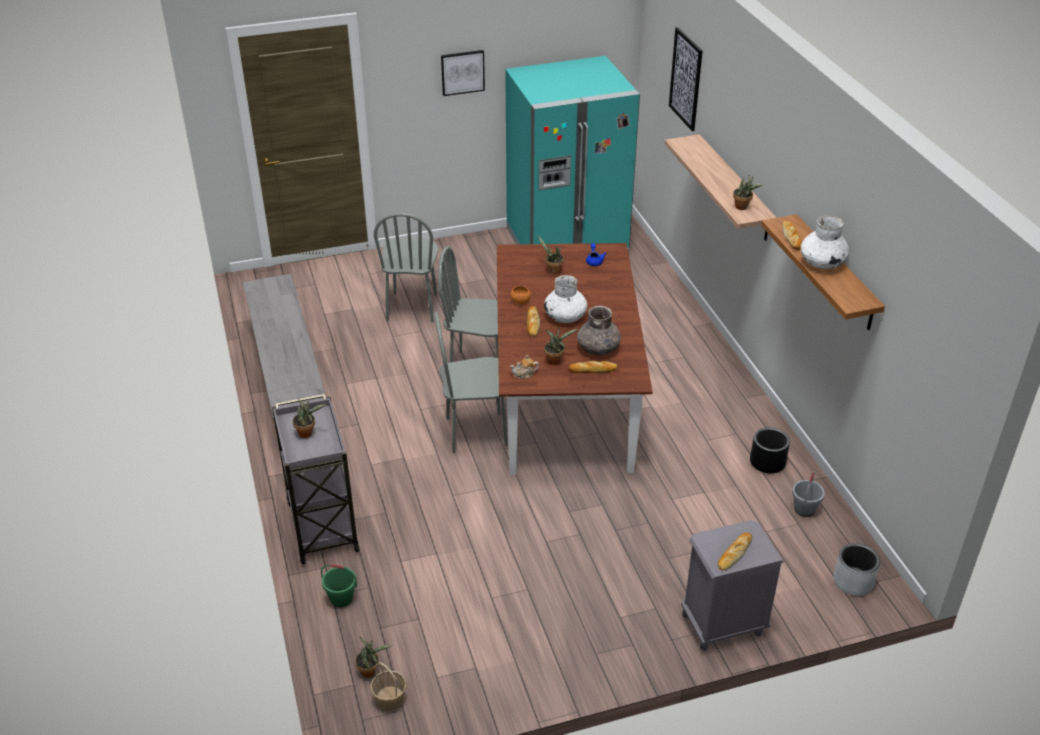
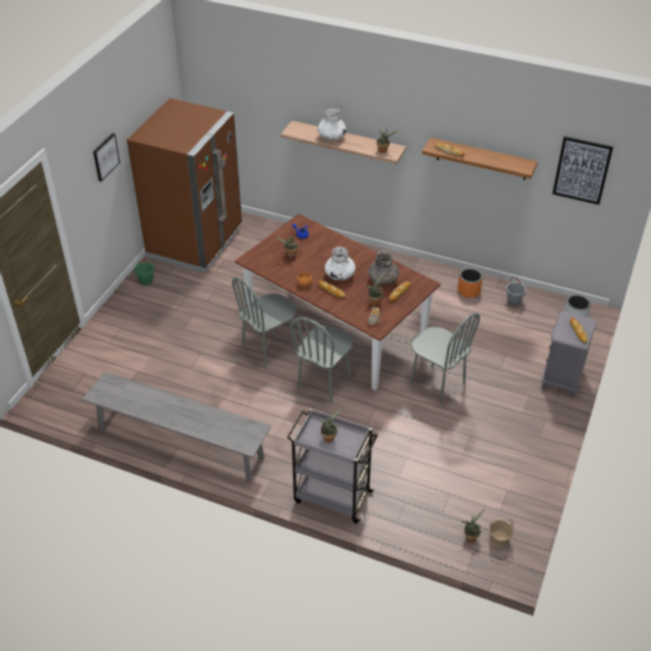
camera: 50 degrees left, 5 degrees up
(341, 598) = (402, 519): green bucket -> green bucket (146, 280)
(412, 307) = (172, 343): grey chair -> grey chair (437, 384)
(566, 242) = (195, 242): turquoise fridge -> brown fridge
(686, 79) = (262, 88): picture -> picture (582, 170)
(767, 462) = (469, 290): black planter -> orange planter
(821, 263) = (482, 156): white vase -> white vase (331, 137)

